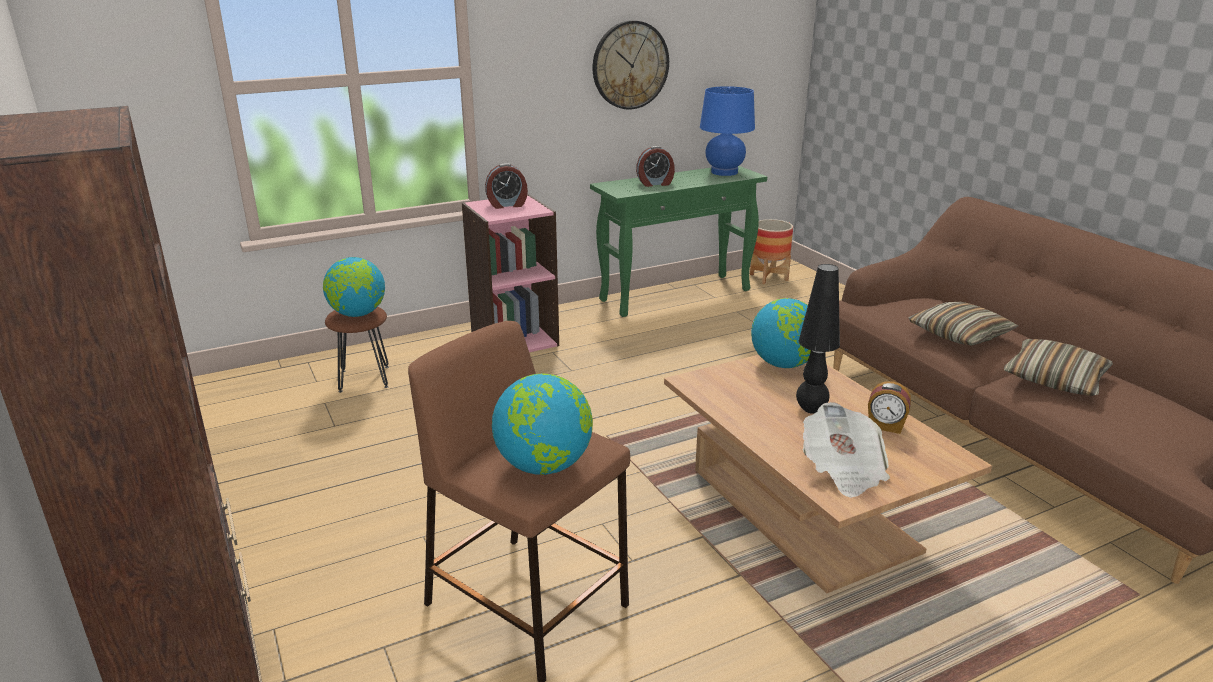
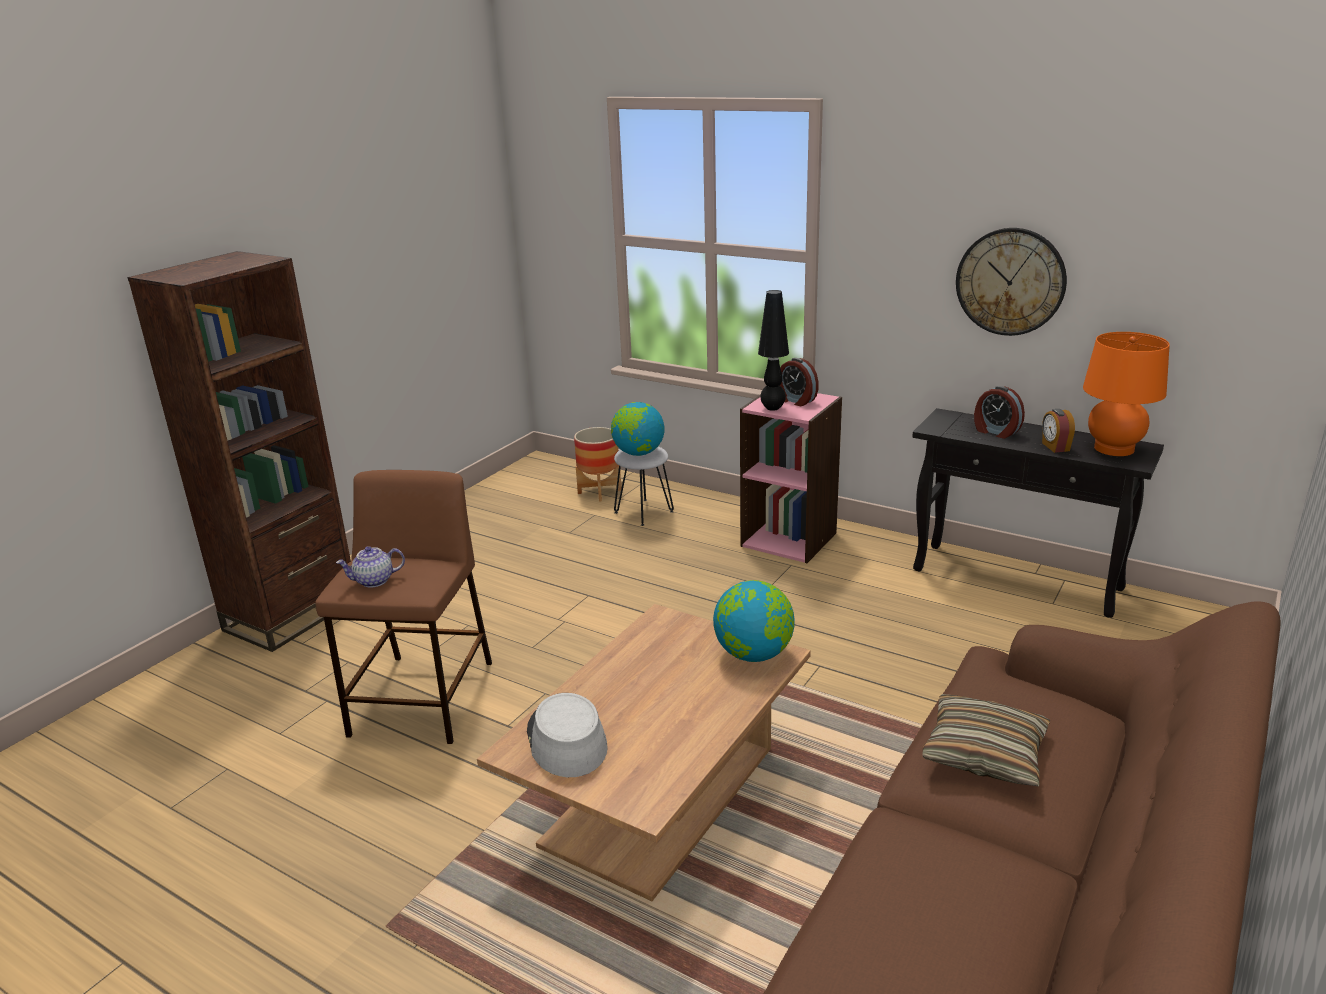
camera: 60 degrees right, 0 degrees up
(364, 378) = (644, 512): brown stool -> white stool
(544, 466) = (374, 581): globe -> teapot
(676, 295) = (1018, 579): green console table -> black console table
(724, 172) = (1114, 449): blue table lamp -> orange table lamp
(768, 277) = (1176, 619): planter -> planter (599, 491)
(811, 410) = (669, 695): black table lamp -> black table lamp (772, 408)
(842, 470) = (565, 740): newspaper -> grey hat
(885, 426) = (677, 747): alarm clock -> alarm clock (1055, 447)
(1055, 379) = (942, 857): pillow -> none

